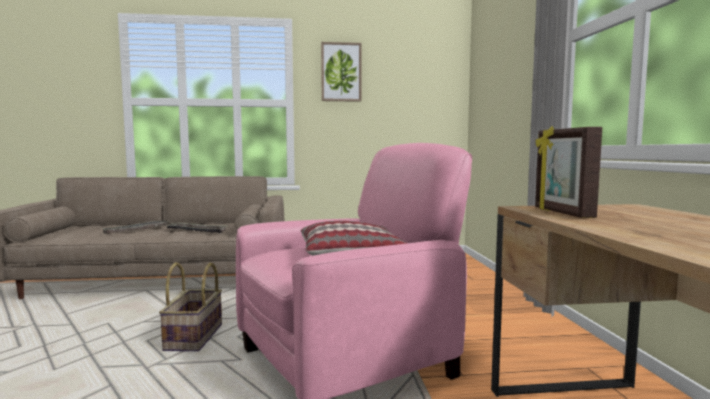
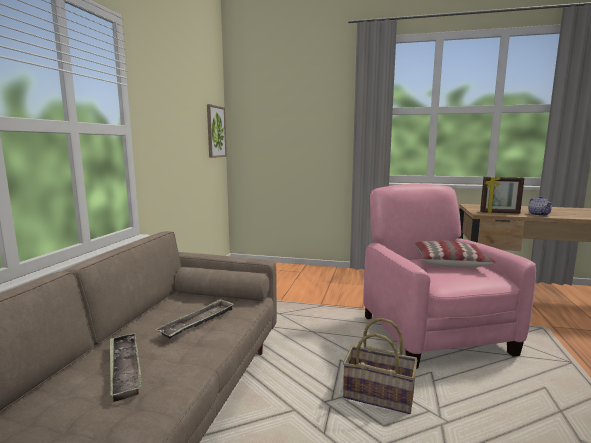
camera: 70 degrees left, 5 degrees up
(341, 72) = (162, 95): picture -> picture (215, 132)
(613, 227) = (538, 214): none -> teapot

